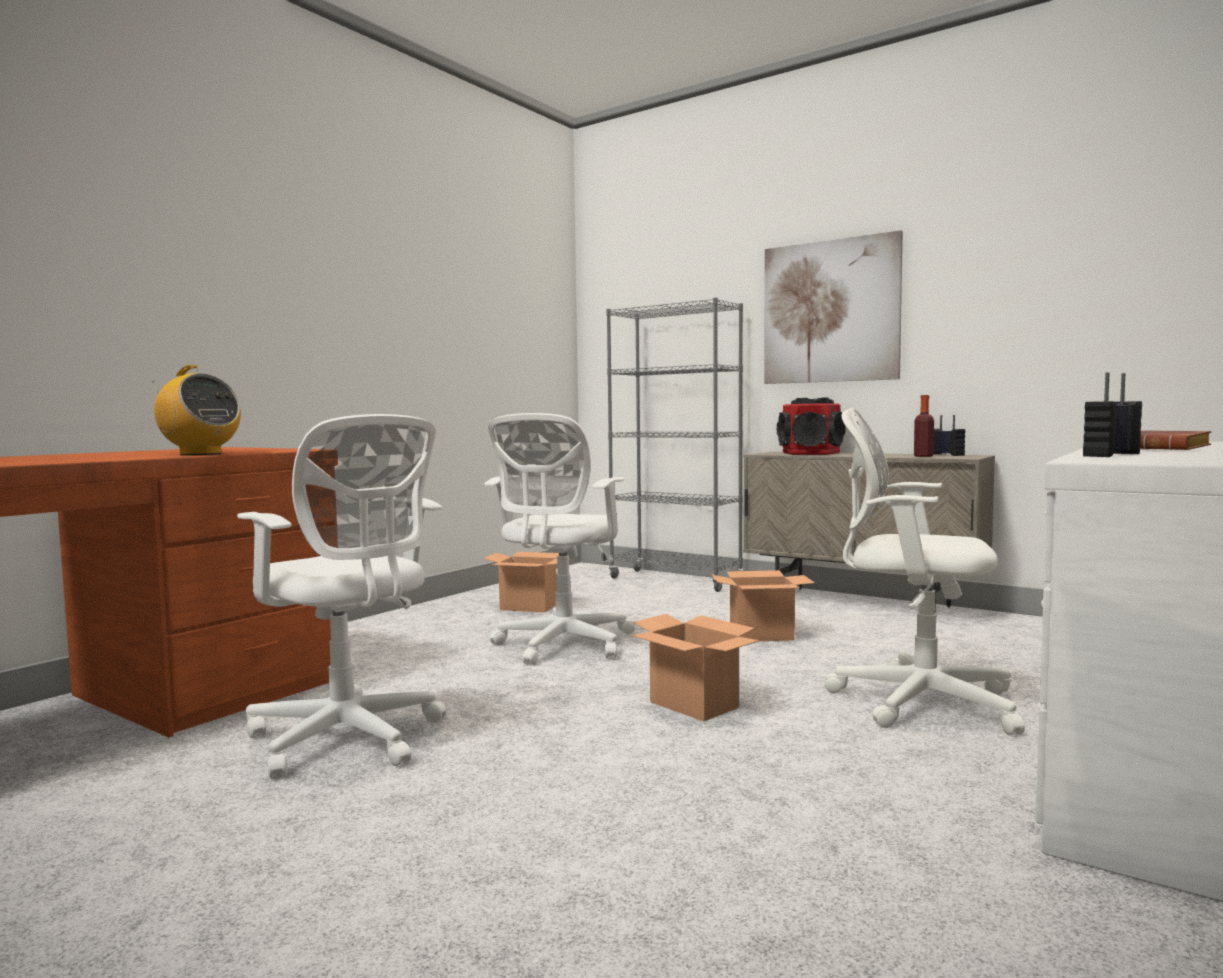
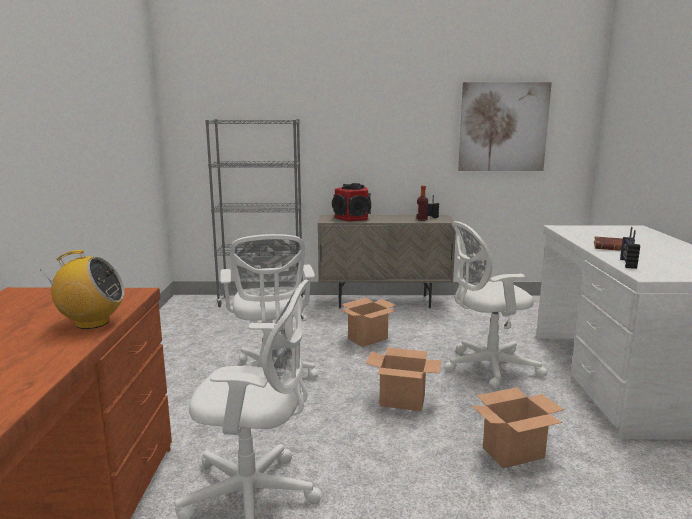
camera: 35 degrees left, 10 degrees up
(529, 607) = (200, 346): cardboard box -> cardboard box (513, 452)
(830, 311) = (356, 128): picture -> picture (503, 127)

